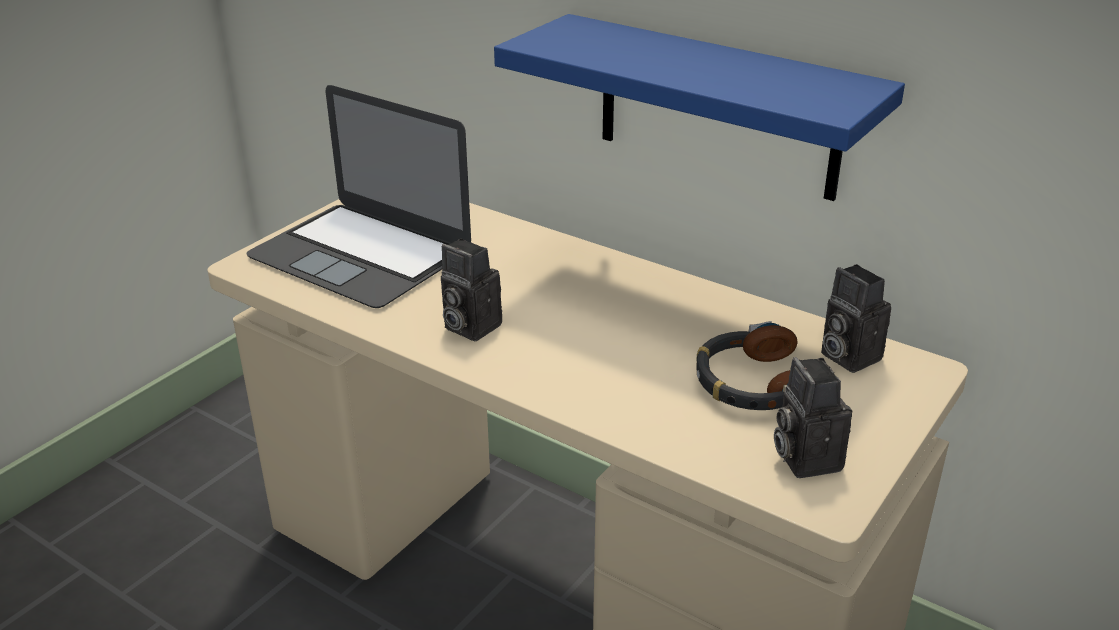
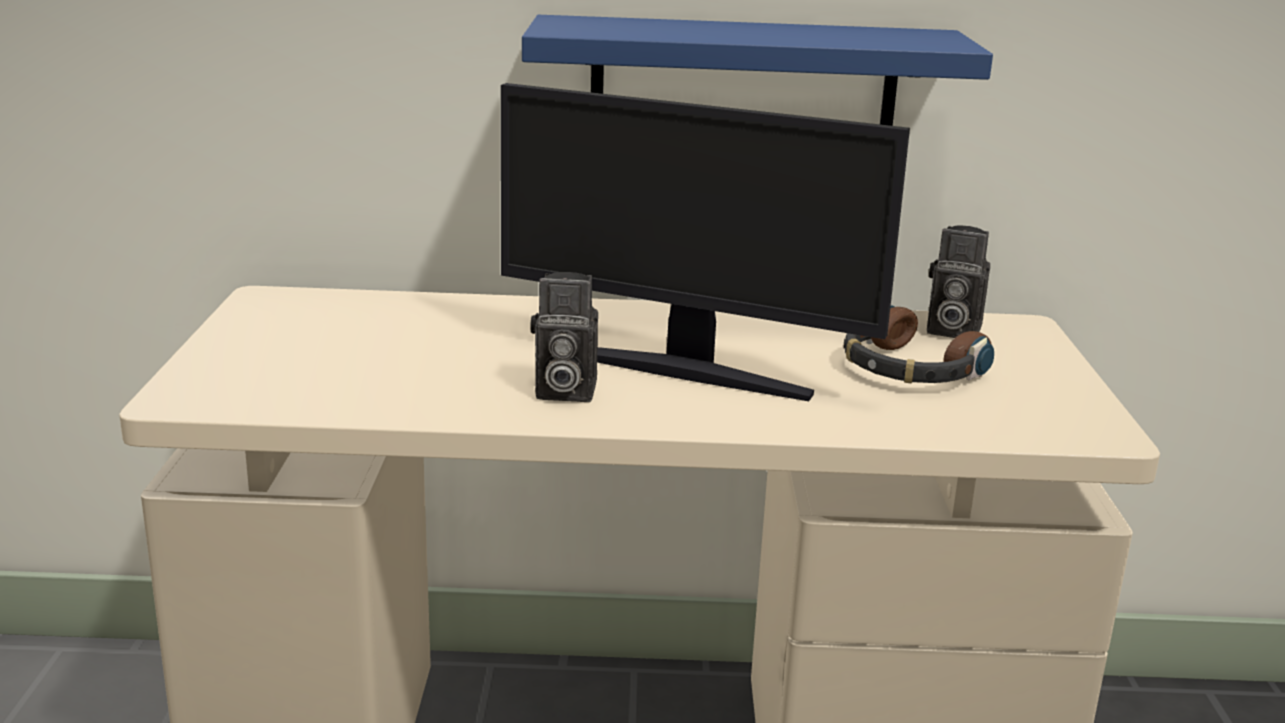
camera: 35 degrees left, 10 degrees down
(360, 254) = (325, 359): laptop -> none
(575, 333) = (685, 370): none -> monitor
(803, 457) = (1033, 408): camera -> none

